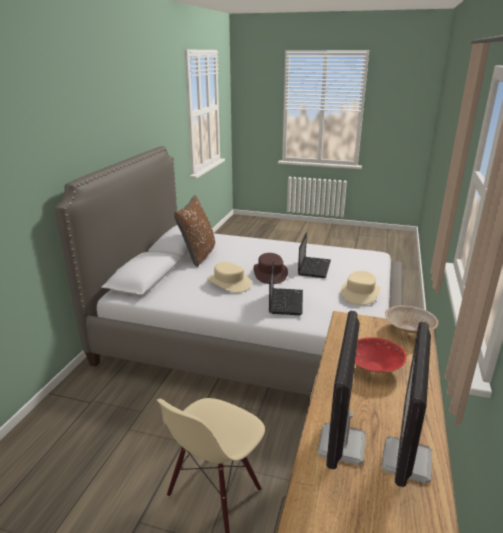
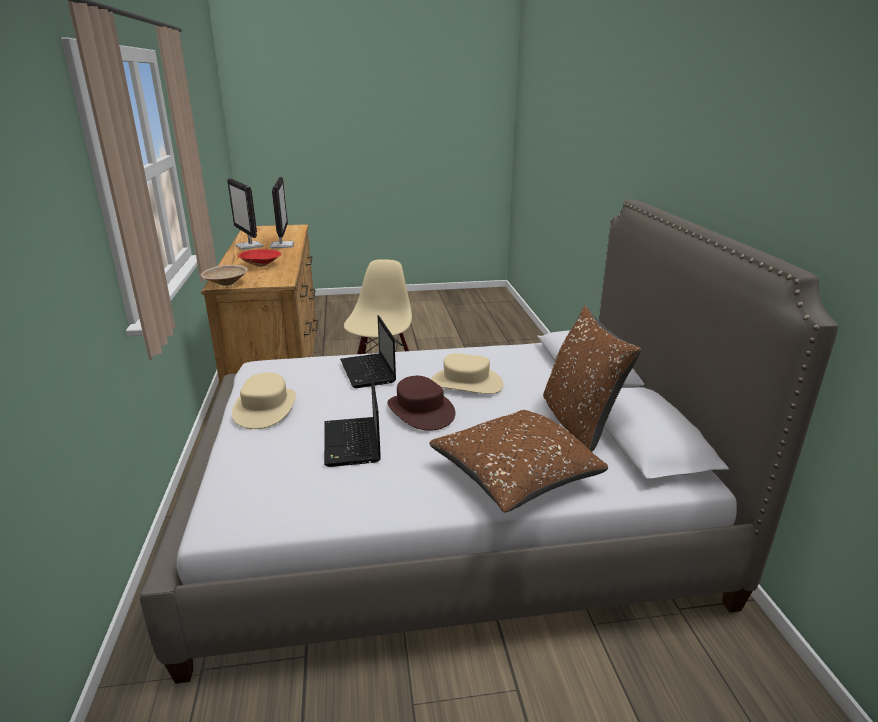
camera: 155 degrees right, 0 degrees up
(253, 245) = (514, 477): none -> brown pillow
(407, 461) = (250, 246): monitor -> monitor turned 150 degrees clockwise

